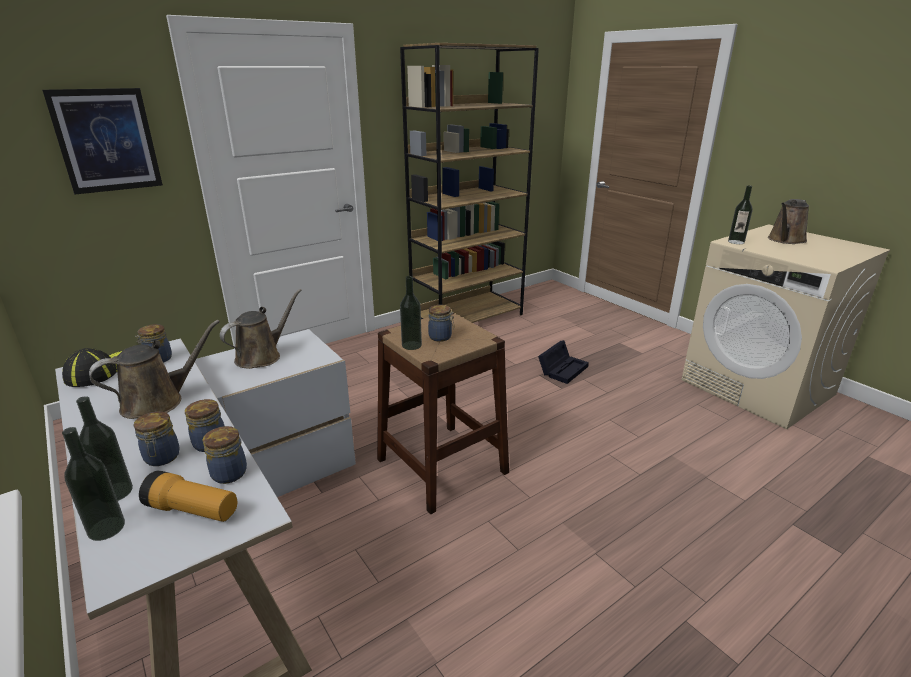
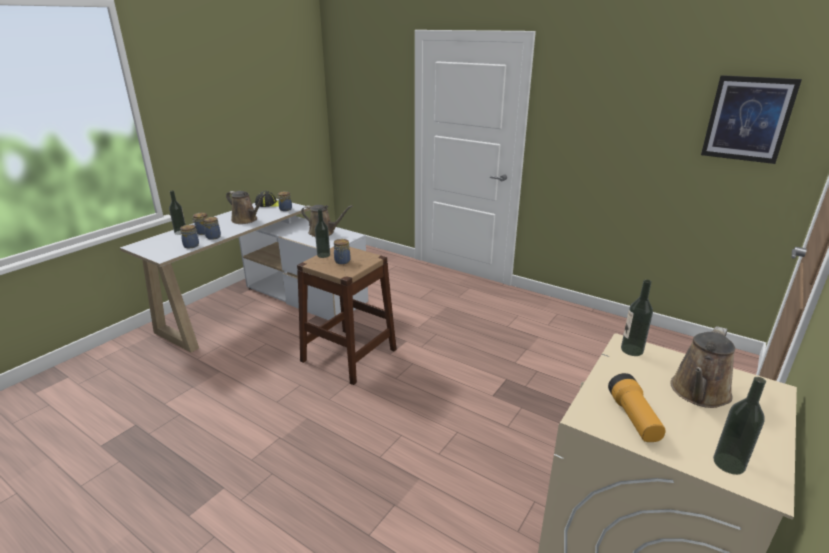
camera: 70 degrees right, 0 degrees up
(106, 140) = (377, 99): picture -> picture (748, 119)
(106, 528) = (160, 237): bottle -> bottle (728, 463)
(193, 510) = (168, 246): flashlight -> flashlight (633, 418)
(467, 318) = (581, 320): brown bookcase -> none
(563, 369) = (530, 392): black storage box -> none
(785, 240) = (699, 393): brown watering can -> brown watering can turned 75 degrees counterclockwise

